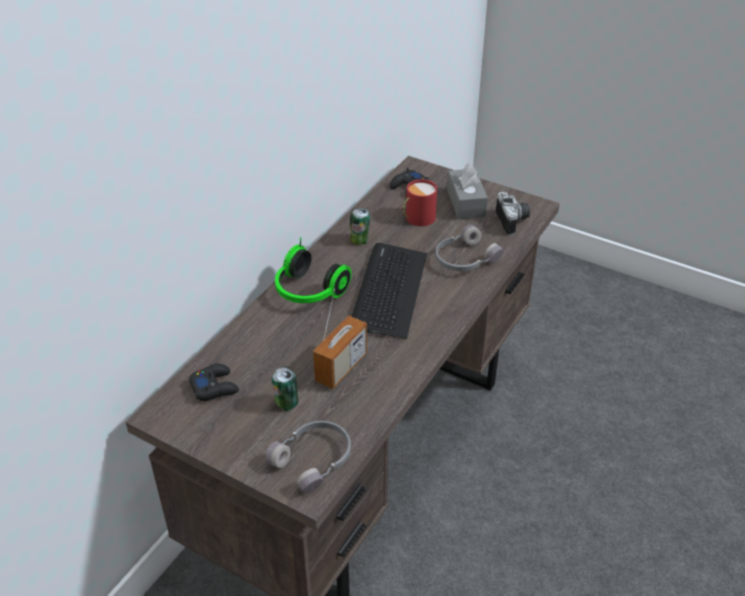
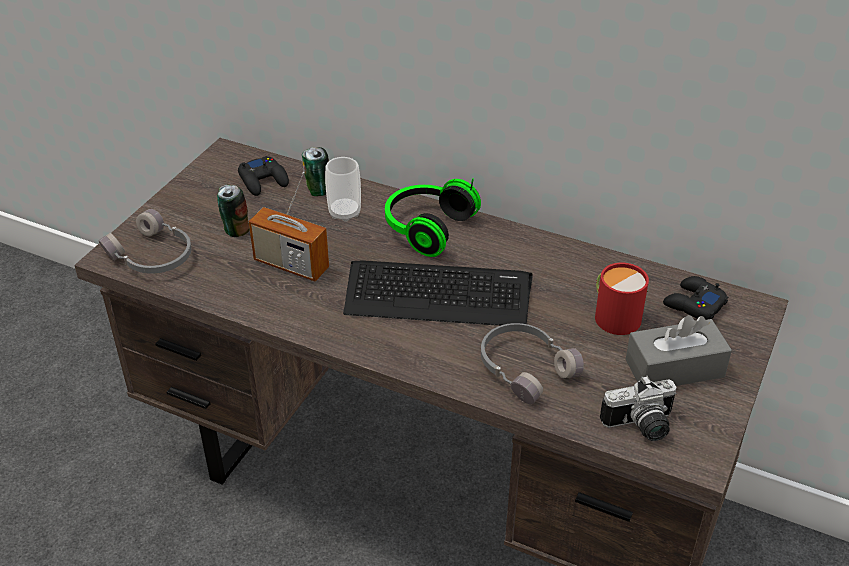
camera: 85 degrees right, 0 degrees up
(277, 335) = (344, 213): none -> cup
(359, 241) = (542, 263): can -> can (318, 190)

